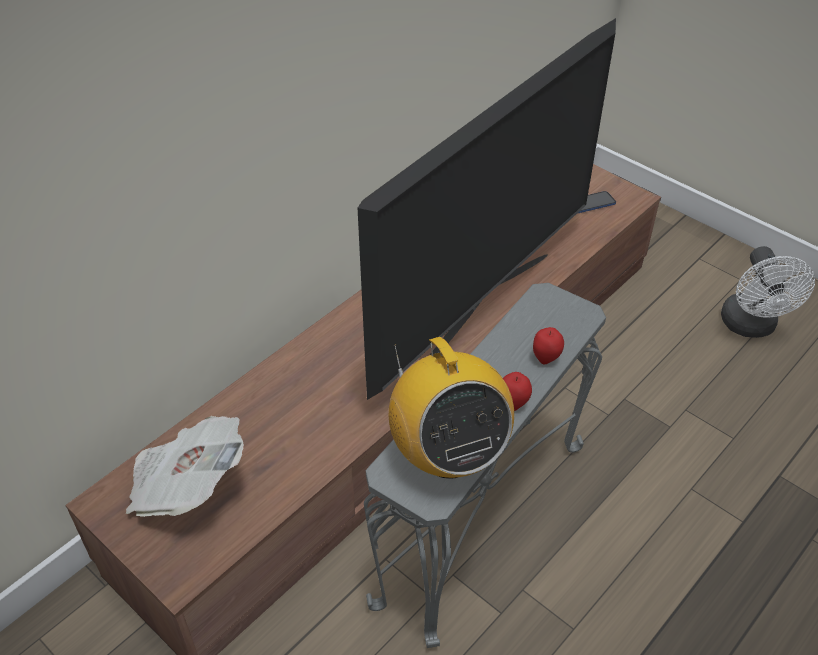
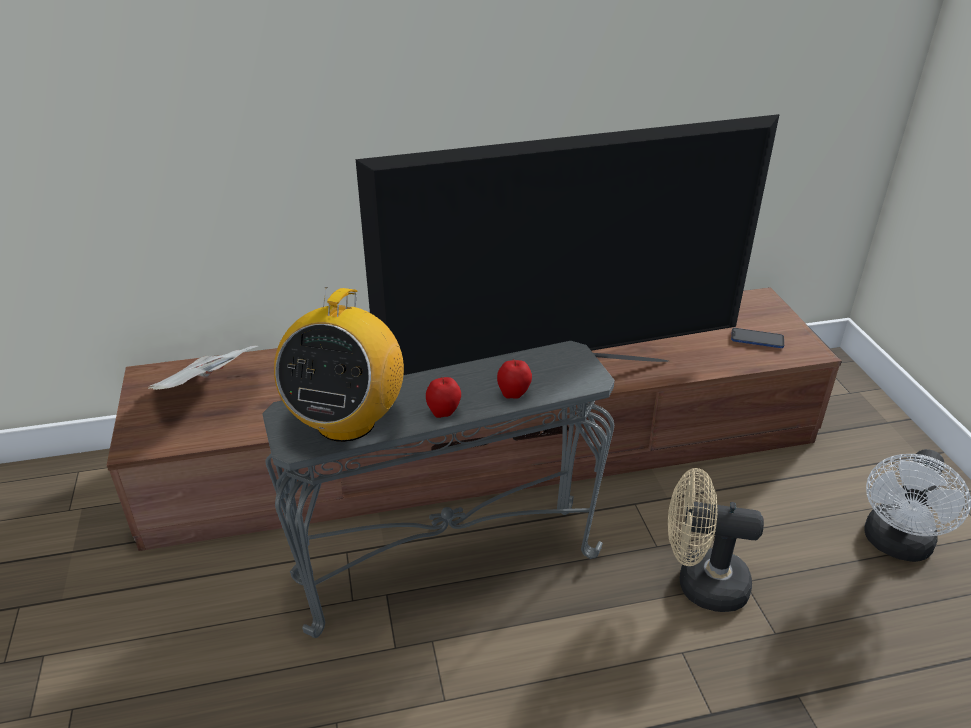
camera: 35 degrees right, 10 degrees down
(660, 427) = (700, 583): none -> beige fan

